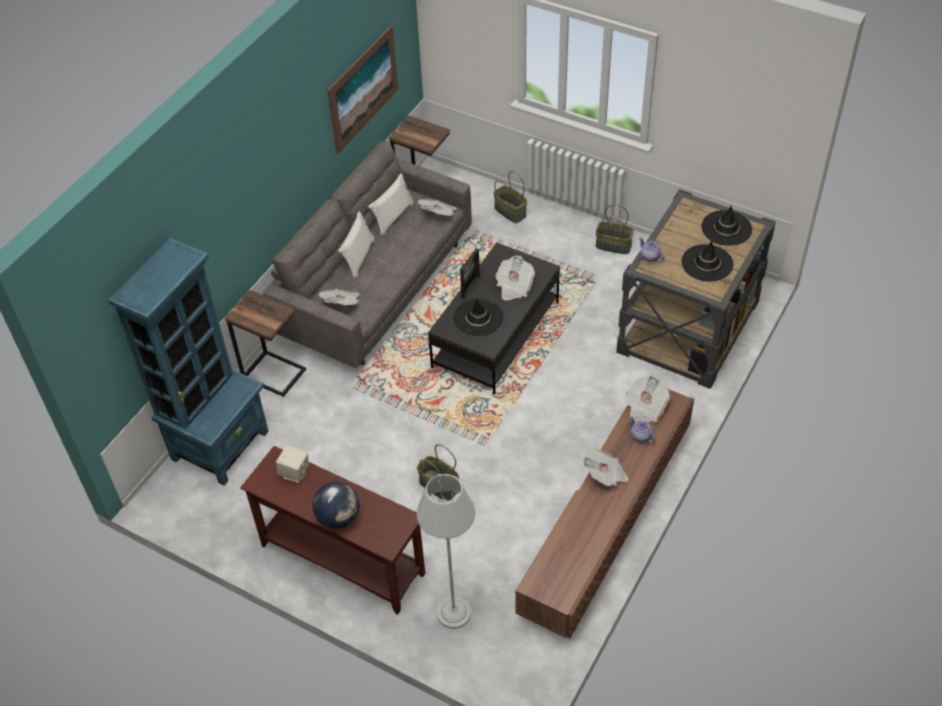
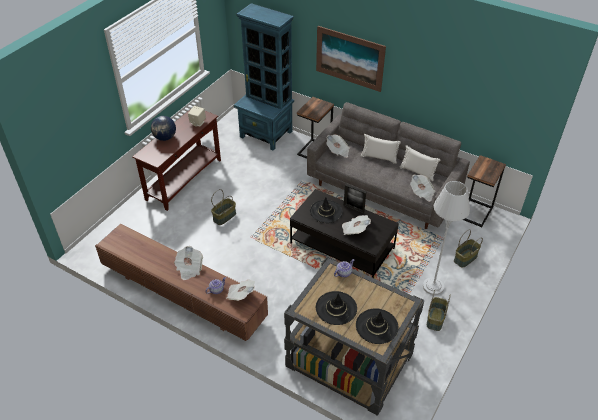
camera: 90 degrees right, 5 degrees down
(363, 89) = (472, 102): picture -> picture (349, 58)
(453, 613) = (139, 221): grey floor lamp -> grey floor lamp (433, 286)

